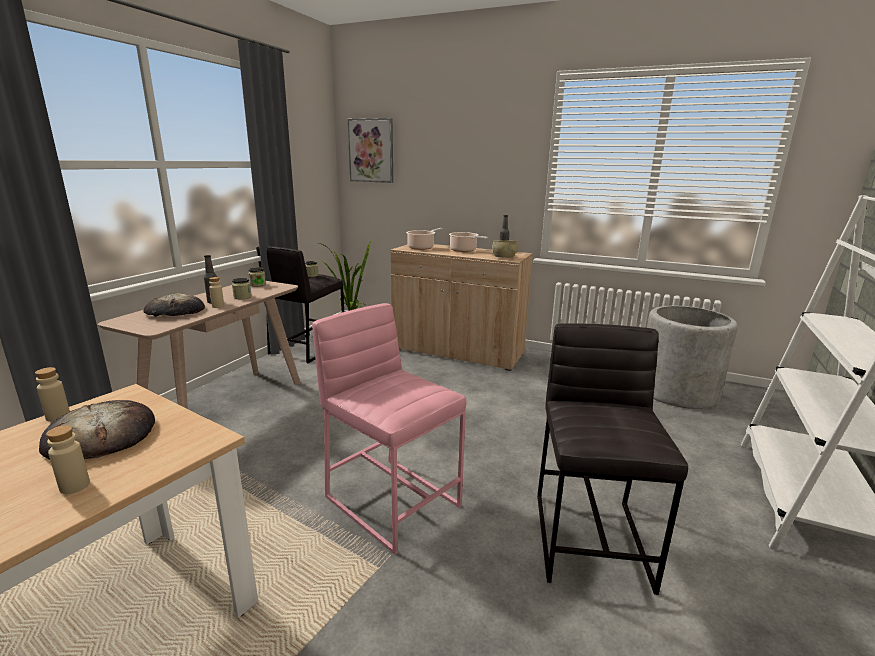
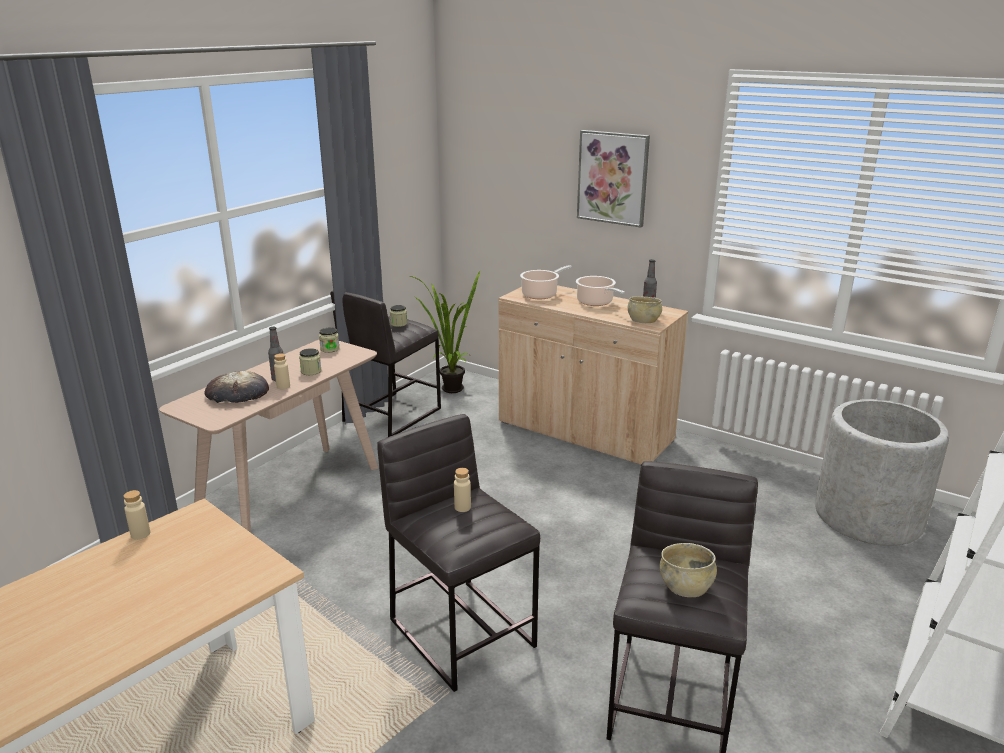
camera: 10 degrees right, 5 degrees up
(75, 486) = (165, 610): beige bottle -> beige bottle (462, 507)
(101, 435) = (179, 559): bread -> none
(371, 150) = (483, 152): picture -> picture (613, 178)
(392, 500) = (462, 631): pink stool -> grey stool
(616, 425) = (686, 587): none -> beige bowl

